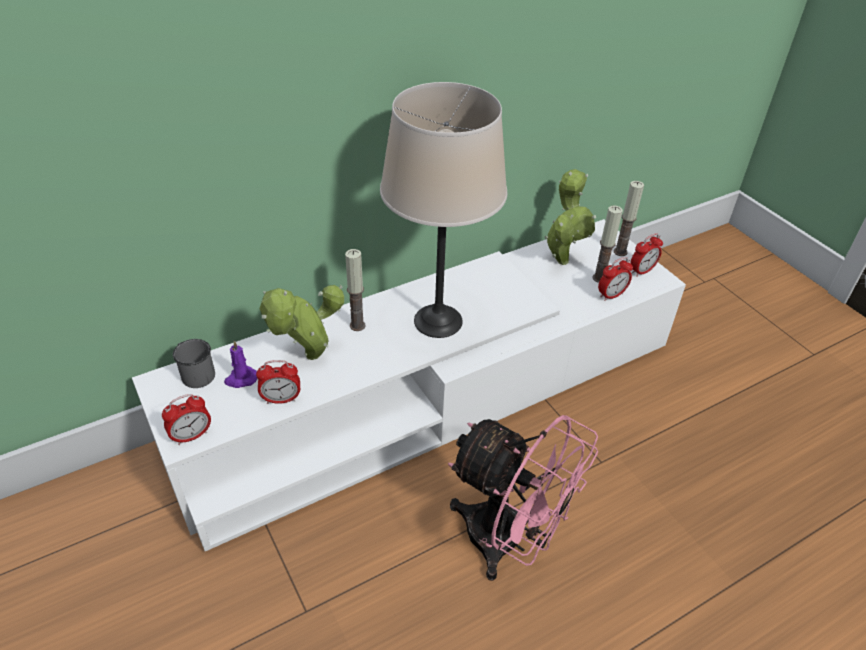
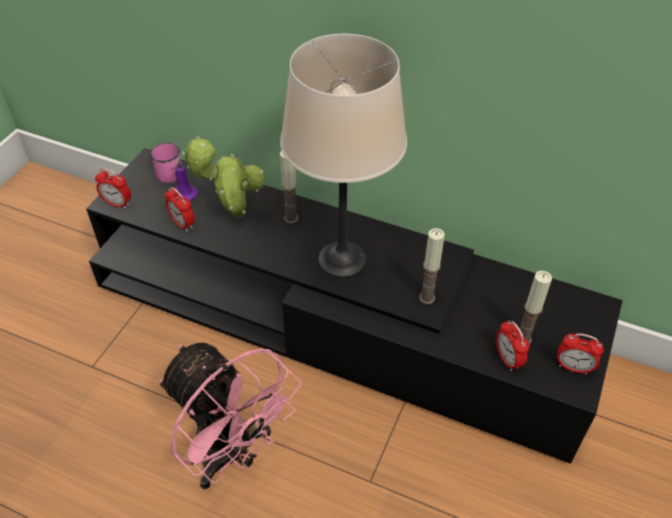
camera: 55 degrees right, 5 degrees up
(195, 373) = (171, 171): grey mug -> pink mug
(430, 395) = (335, 321): white tv stand -> black tv stand
(508, 541) = (232, 454): pink fan -> pink fan turned 45 degrees counterclockwise
(562, 258) = (520, 298): potted plant -> none
(611, 295) = (507, 359): alarm clock -> alarm clock turned 45 degrees clockwise
(620, 252) = (583, 336): candle -> candle (427, 298)

